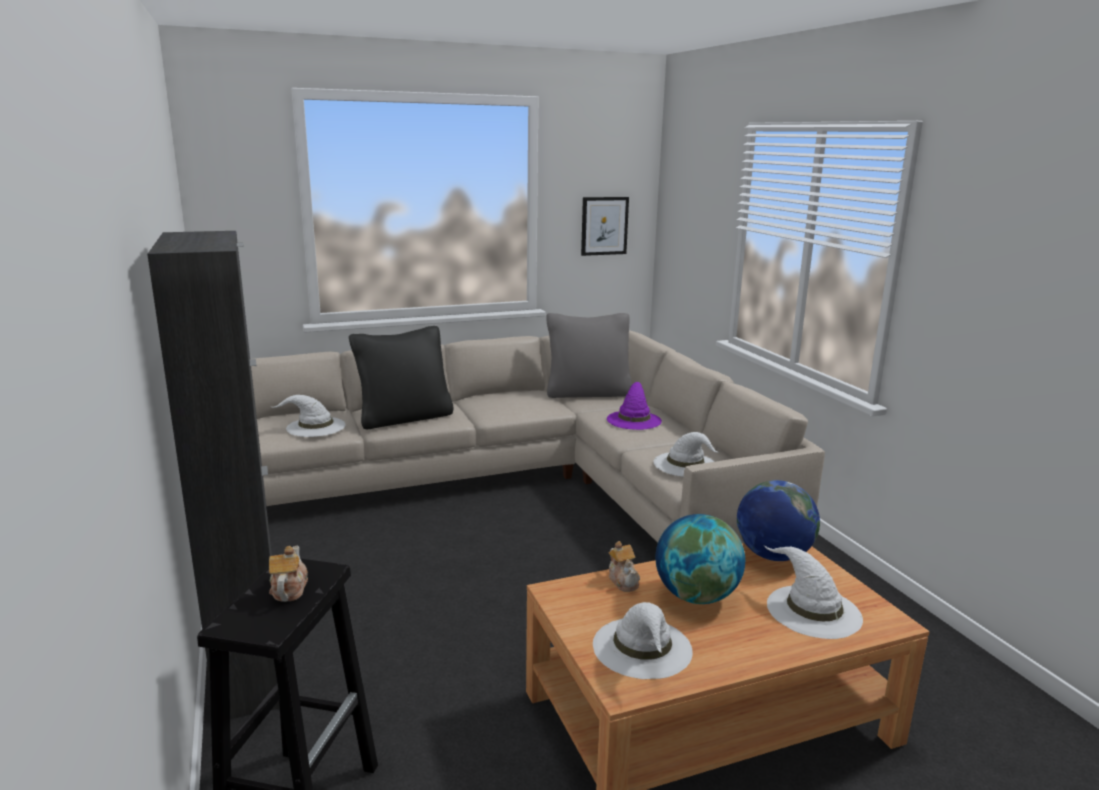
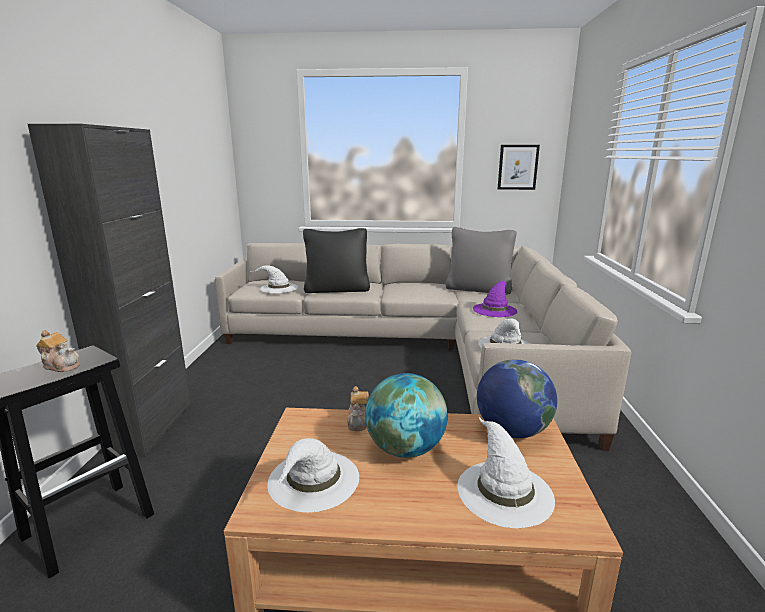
camera: 25 degrees right, 0 degrees up
(289, 589) = (61, 365): teapot -> teapot turned 90 degrees clockwise

